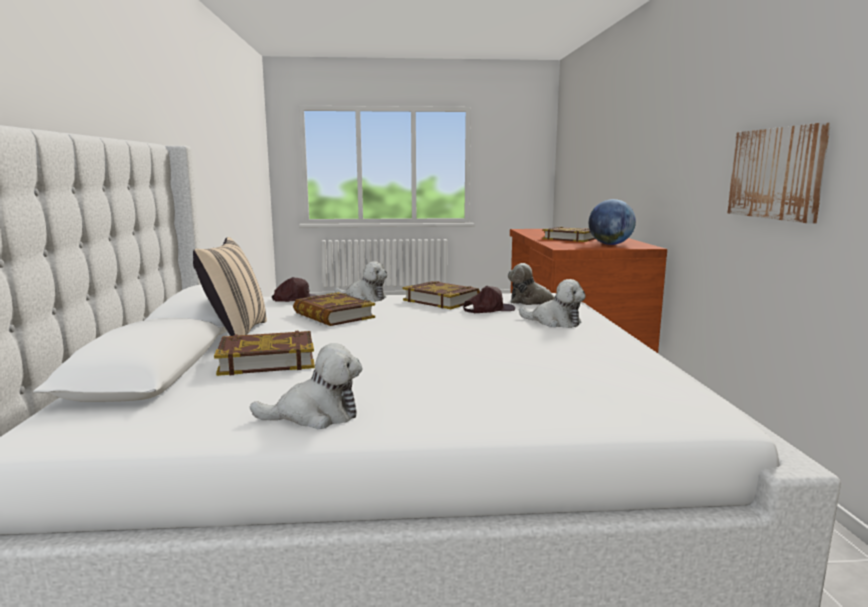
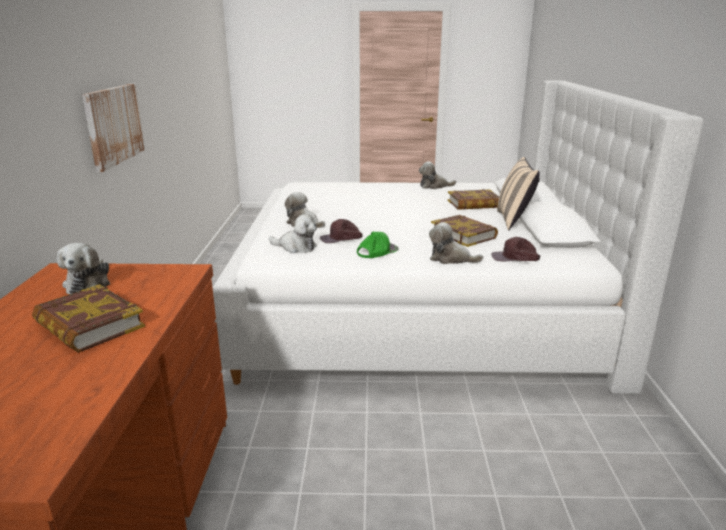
camera: 175 degrees left, 10 degrees up
(441, 300) = (377, 251): book -> green cap
(610, 244) = (88, 284): globe -> plush toy

